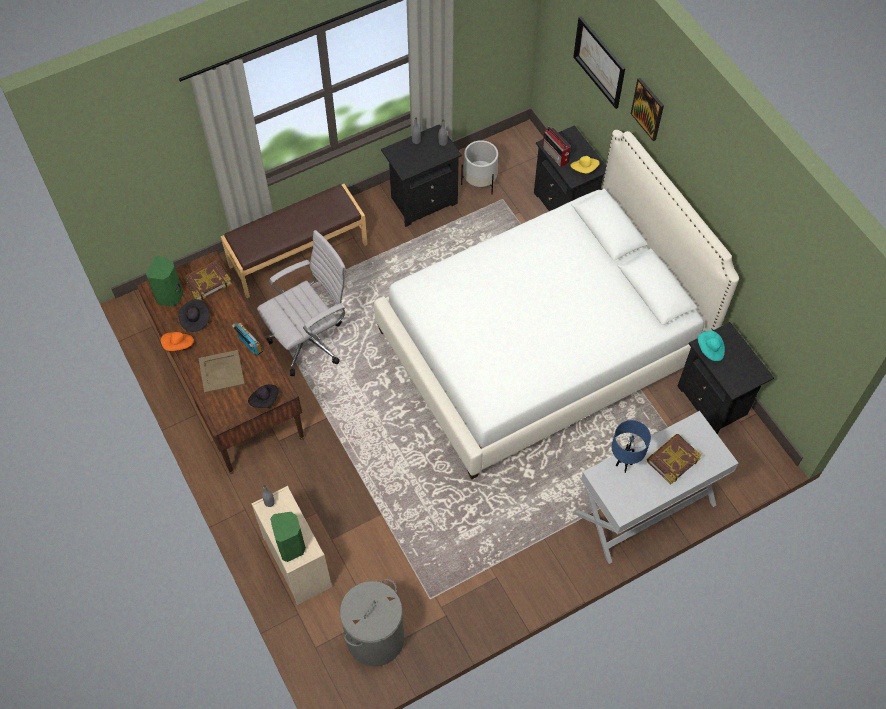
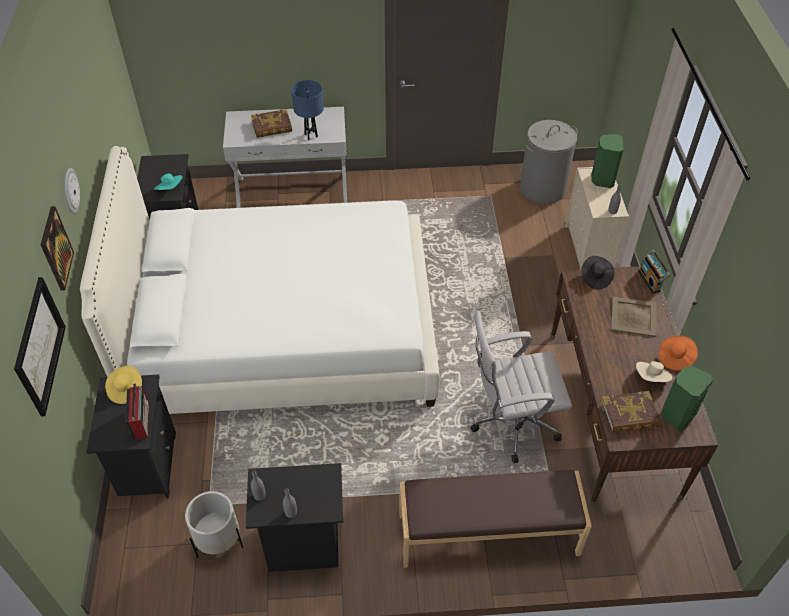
camera: 155 degrees left, 10 degrees down
(195, 320) = (652, 378): black hat -> beige hat
(249, 345) = (597, 331): radio -> radio (650, 280)
(686, 154) = (70, 191): none -> wall clock

